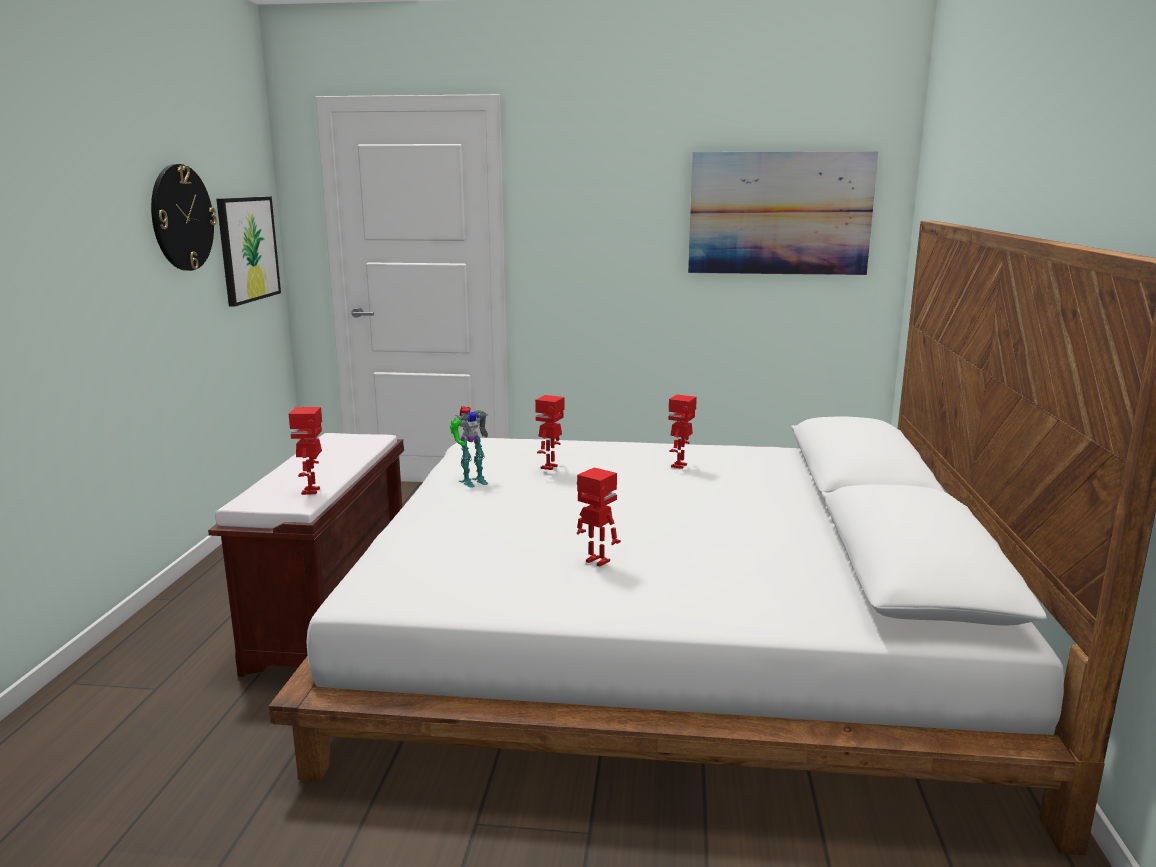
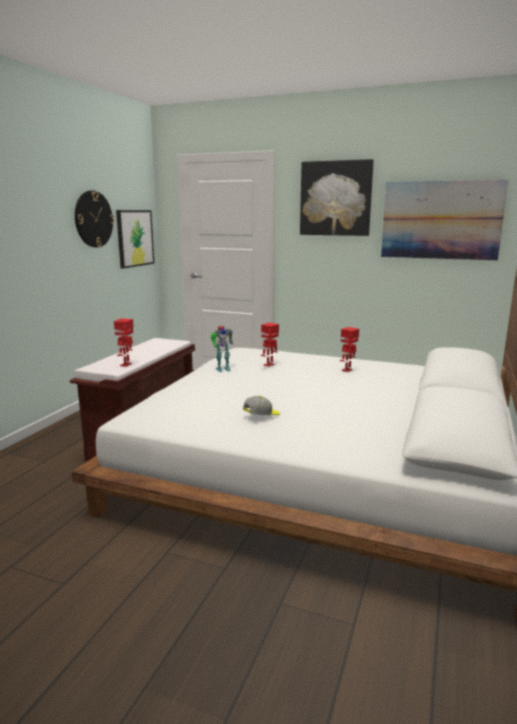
camera: 15 degrees right, 0 degrees up
(596, 562) = (262, 416): toy robot -> cap
(609, 178) = (335, 198): none -> picture

